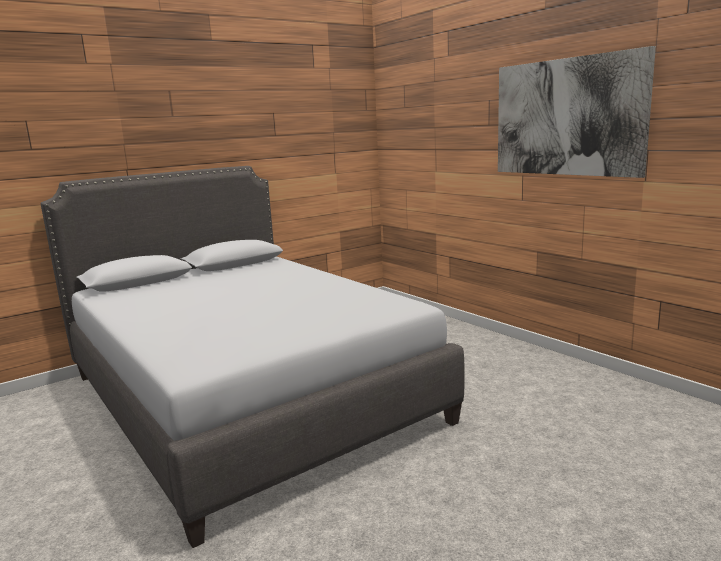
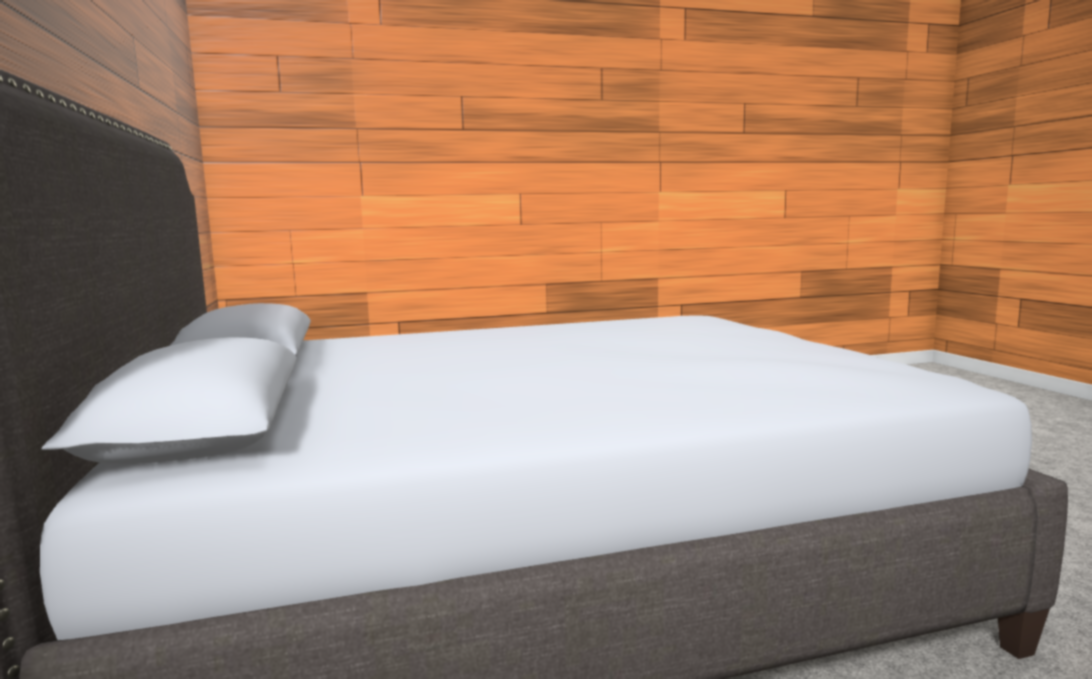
camera: 70 degrees left, 5 degrees down
(567, 117) = (577, 125): picture -> none

